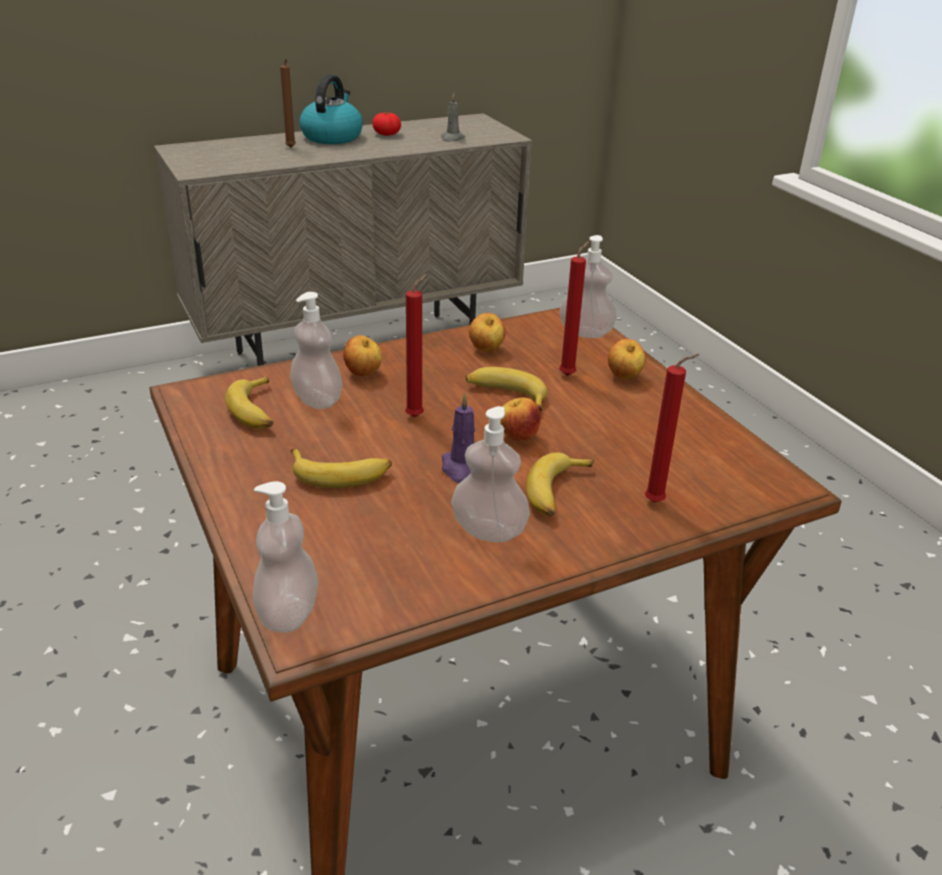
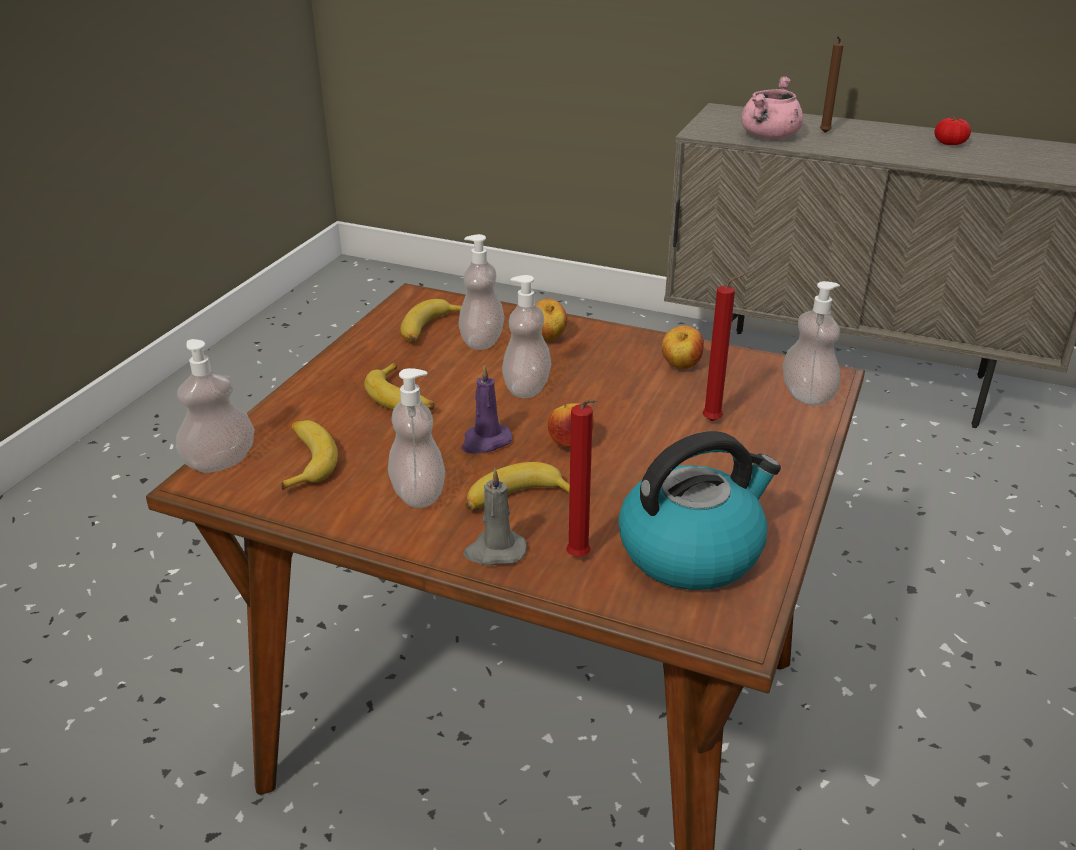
camera: 50 degrees right, 0 degrees up
(255, 161) = (769, 137): none -> pink cooking pot
(332, 137) = (885, 132): kettle -> kettle (692, 550)
(417, 416) = (527, 388): red candle -> soap dispenser
(452, 138) = (1019, 165): grey candle -> grey candle (494, 551)
(506, 395) = (625, 409): banana -> banana (306, 461)
(624, 377) = (764, 450): apple -> none

